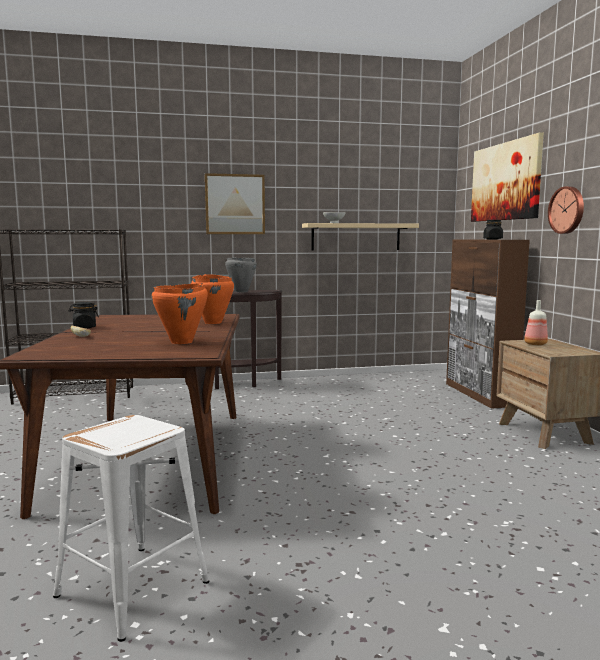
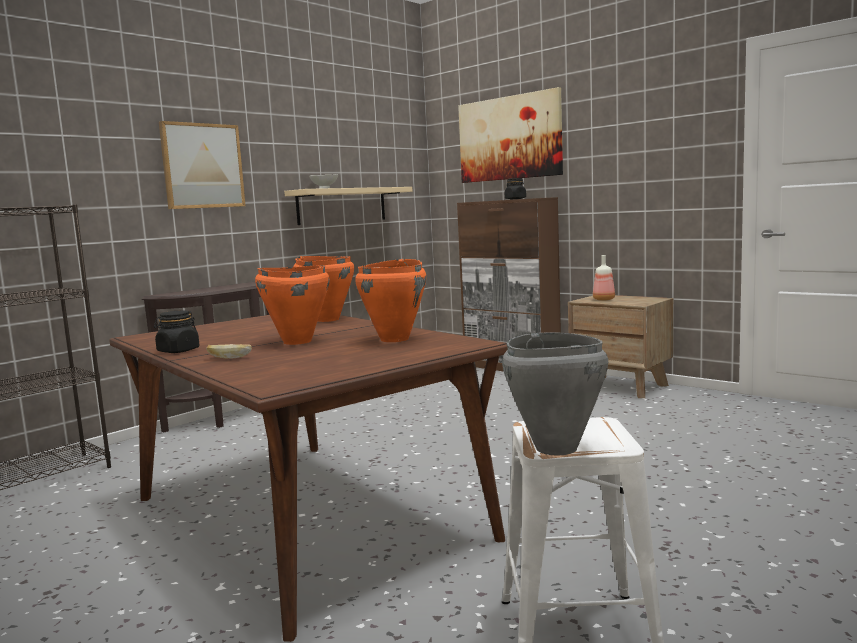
camera: 35 degrees left, 0 degrees up
(141, 333) = (296, 342): none -> orange cooking pot
(241, 291) = (233, 286): grey cooking pot -> grey cooking pot (555, 448)
(567, 210) = (603, 165): wall clock -> none

